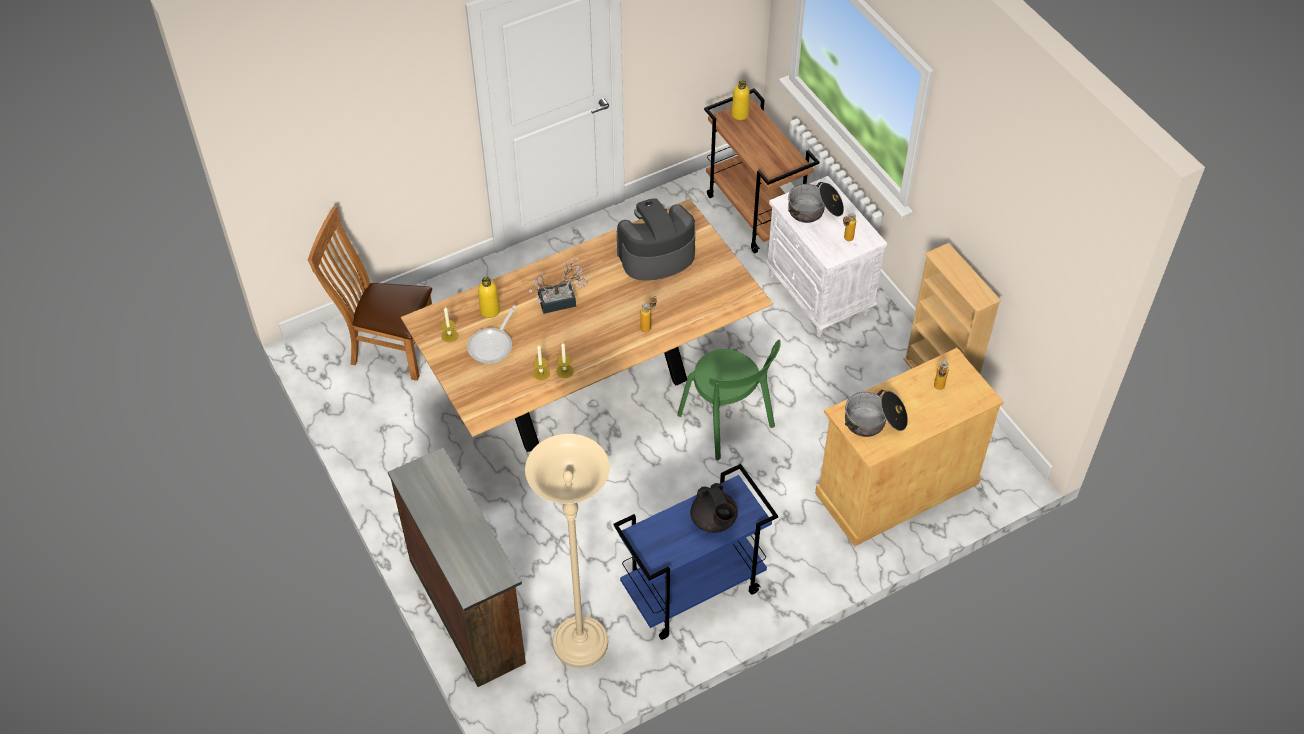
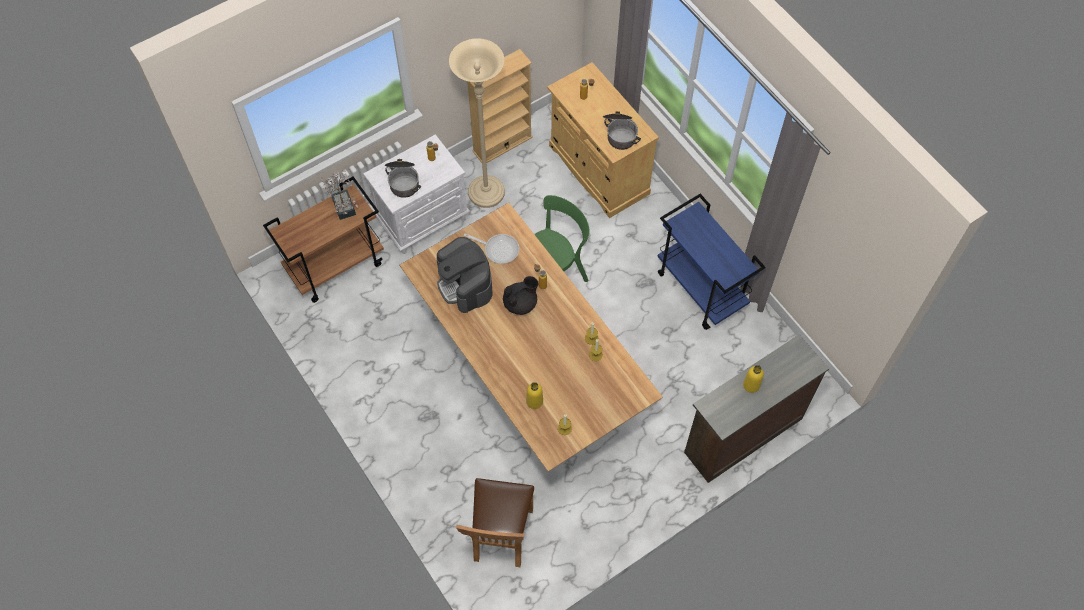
camera: 95 degrees left, 10 degrees up
(493, 345) = (571, 394): frying pan -> frying pan (498, 249)
(561, 301) = (519, 348): potted plant -> potted plant (343, 204)
(580, 643) = (755, 356): beige floor lamp -> beige floor lamp (486, 193)
(714, 521) = (704, 235): black teapot -> black teapot (521, 303)
(740, 114) = (288, 238): yellow bottle -> yellow bottle (751, 385)

